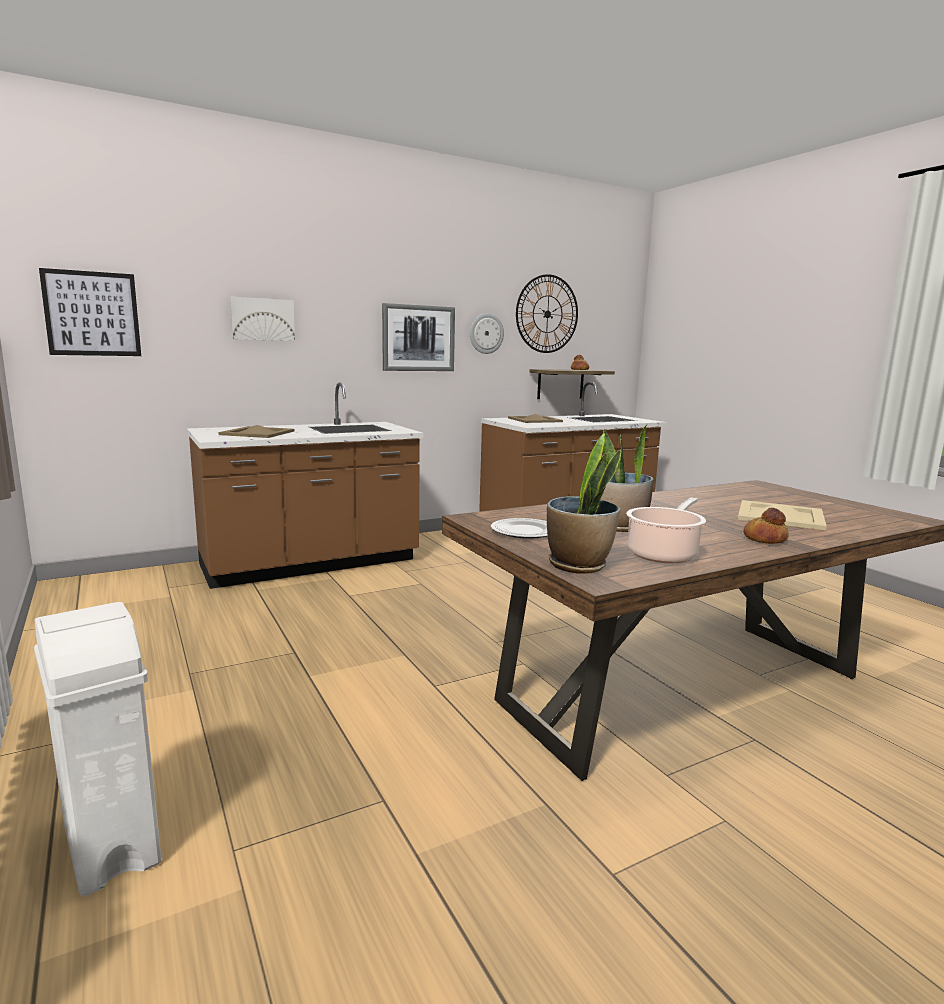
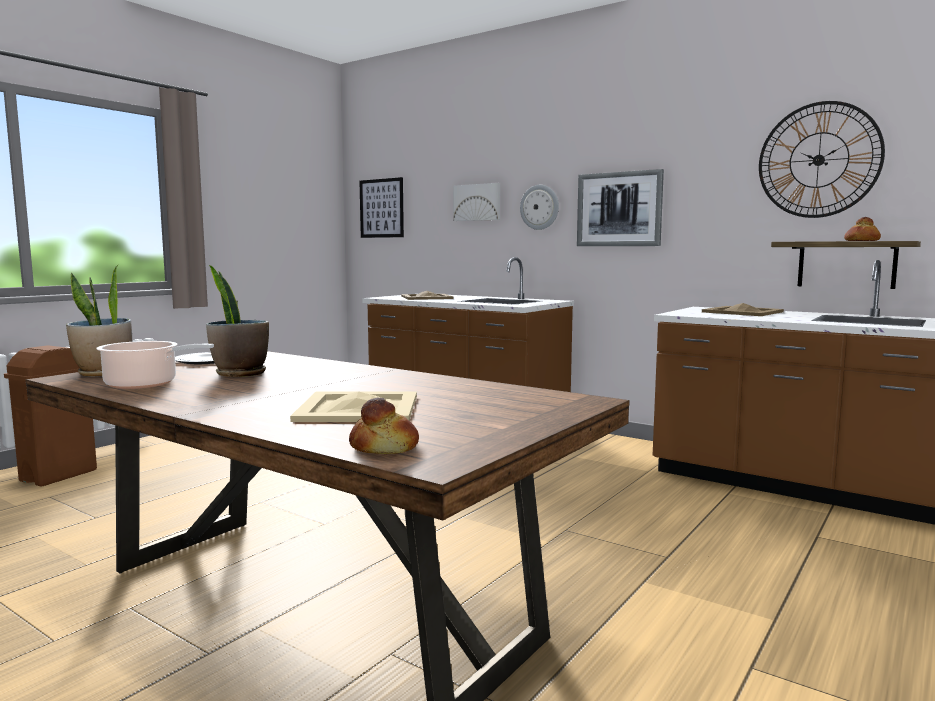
camera: 65 degrees right, 5 degrees down
(112, 844) = (60, 475): white trash can -> brown trash can
(486, 333) = (710, 197): wall clock -> wall clock (539, 207)
(764, 539) = (223, 404): bread -> bread (385, 447)

